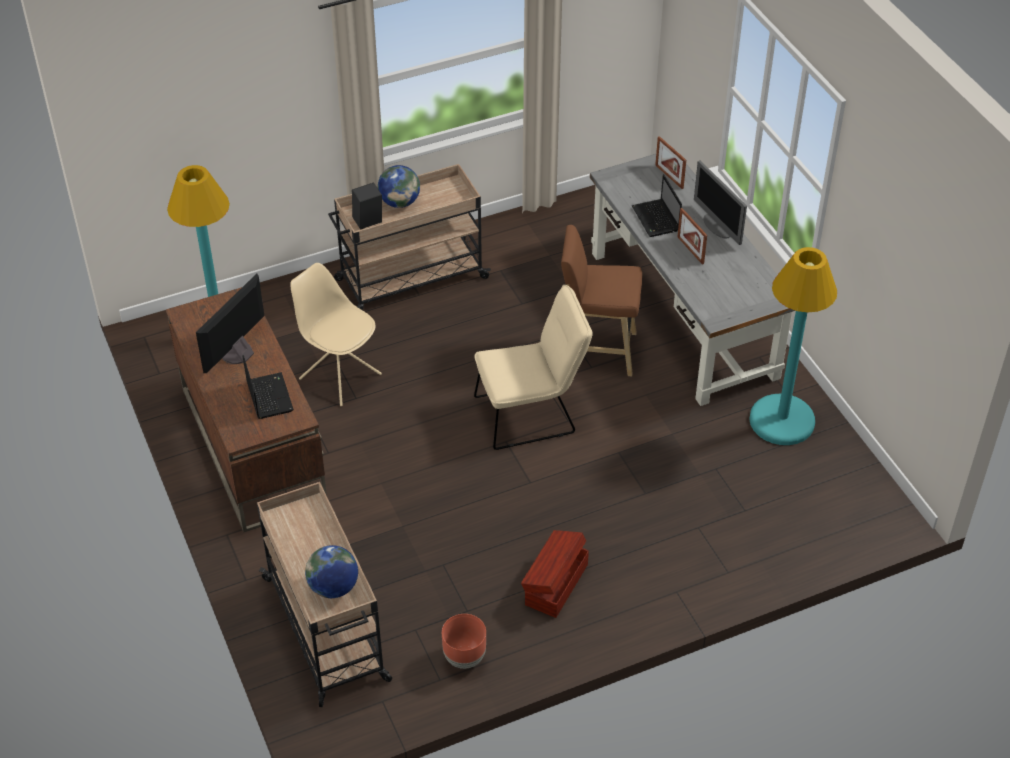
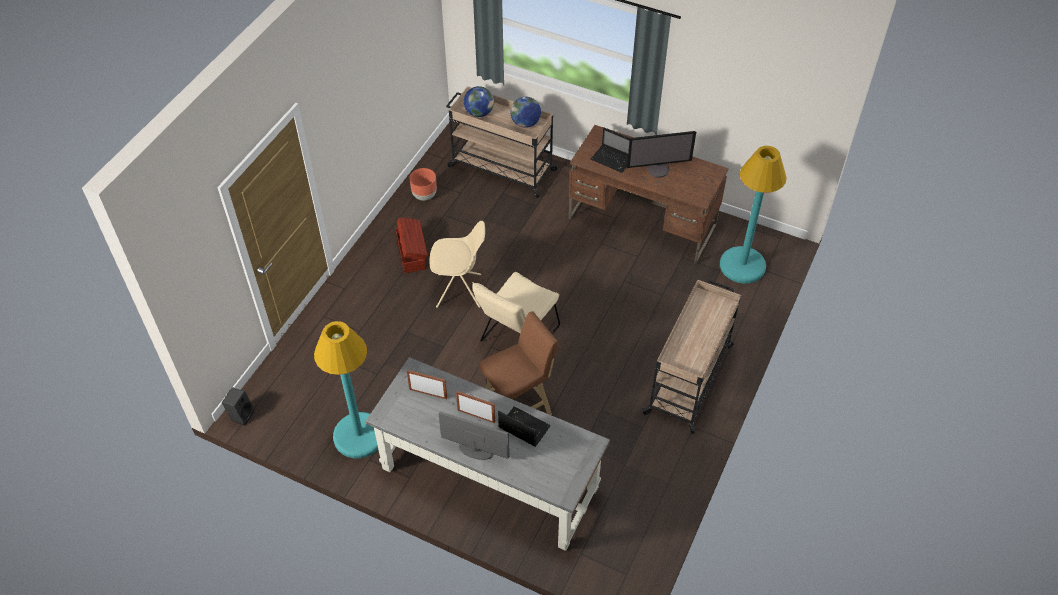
camera: 140 degrees right, 5 degrees up
(237, 353) = (658, 169): monitor -> monitor turned 90 degrees clockwise
(339, 375) = (649, 287): beige chair -> beige chair (460, 291)
(367, 223) = (706, 304): black speaker -> black speaker (241, 414)
(400, 202) = (707, 333): globe -> globe (525, 123)
(669, 176) = (550, 476): picture frame -> picture frame (428, 393)

